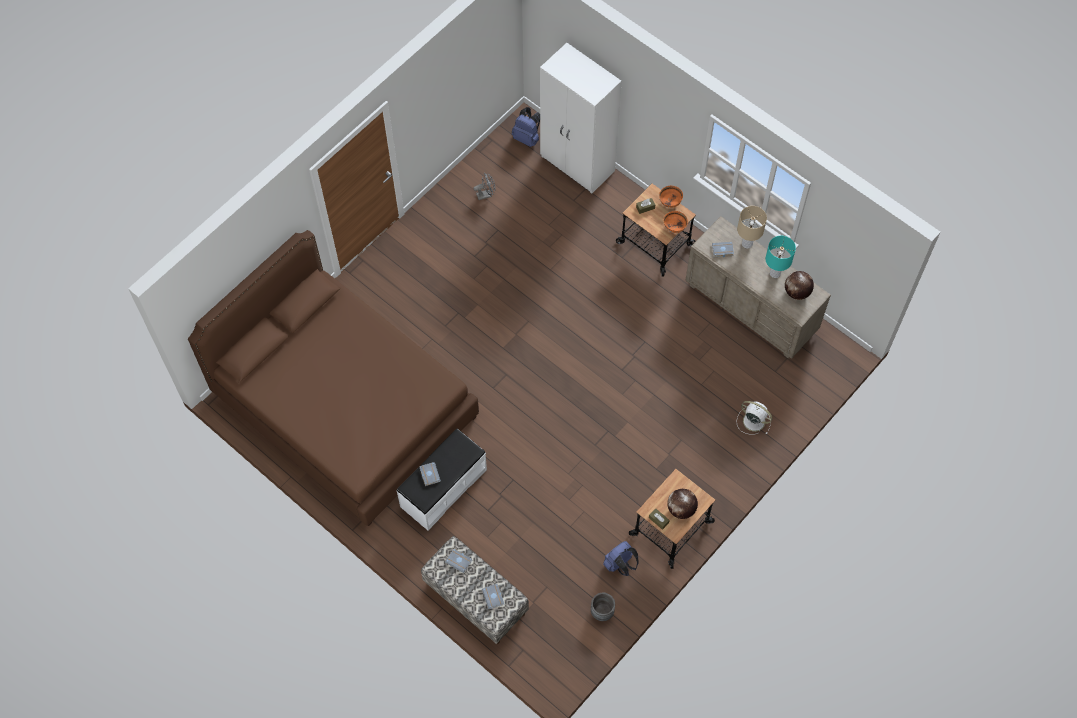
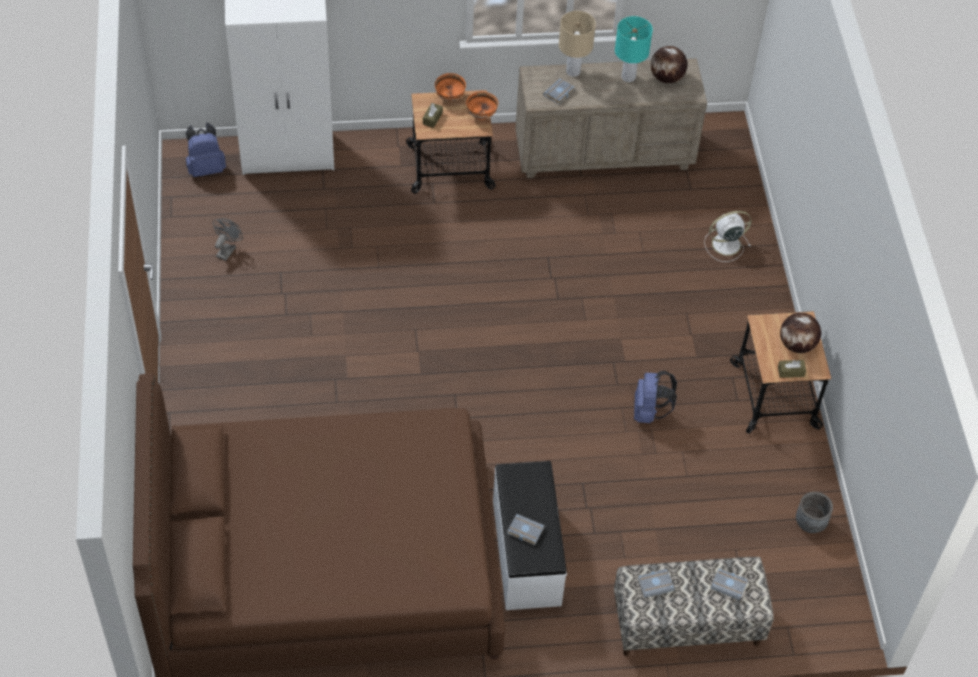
camera: 50 degrees left, 10 degrees down
(620, 564) = (773, 467): blue backpack -> blue backpack (649, 412)

